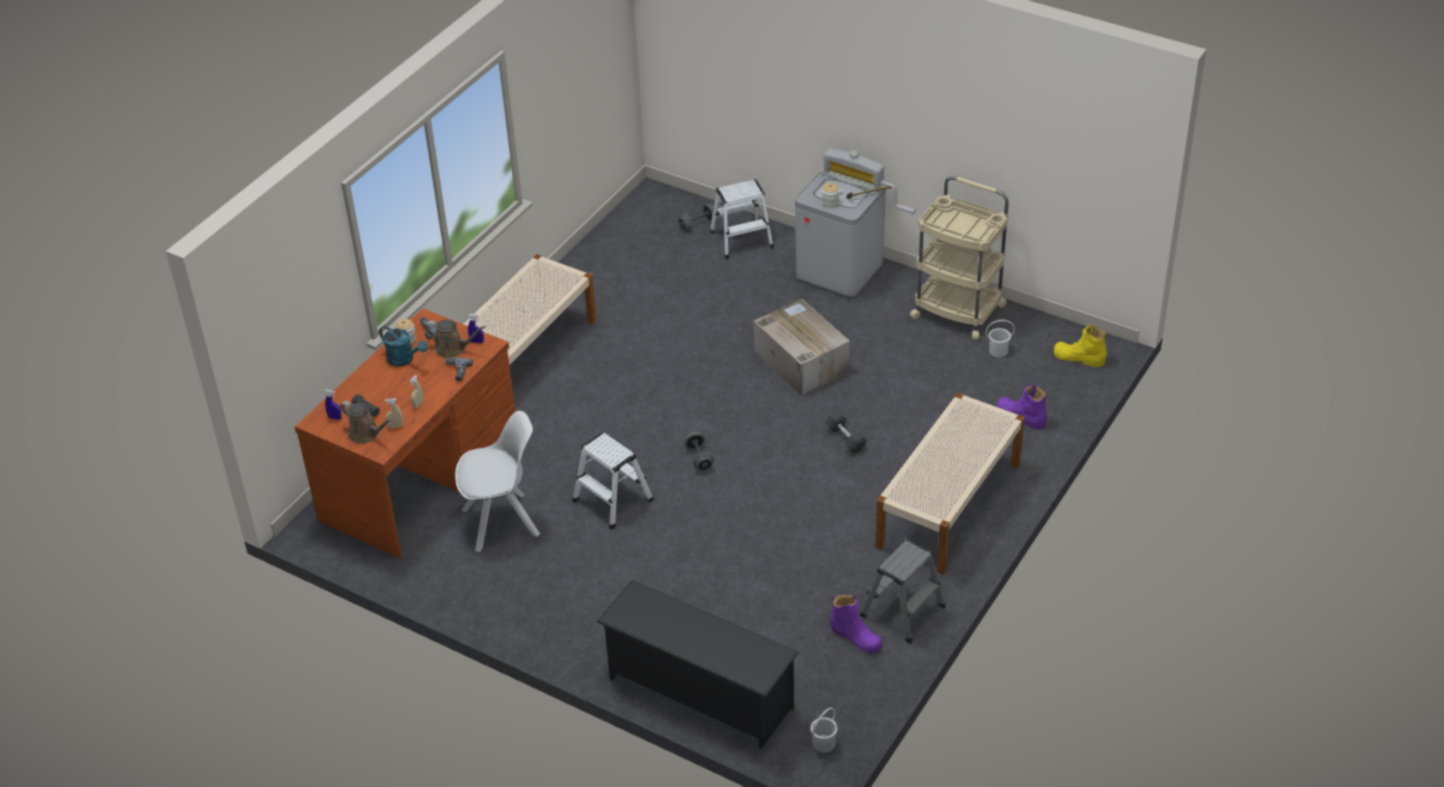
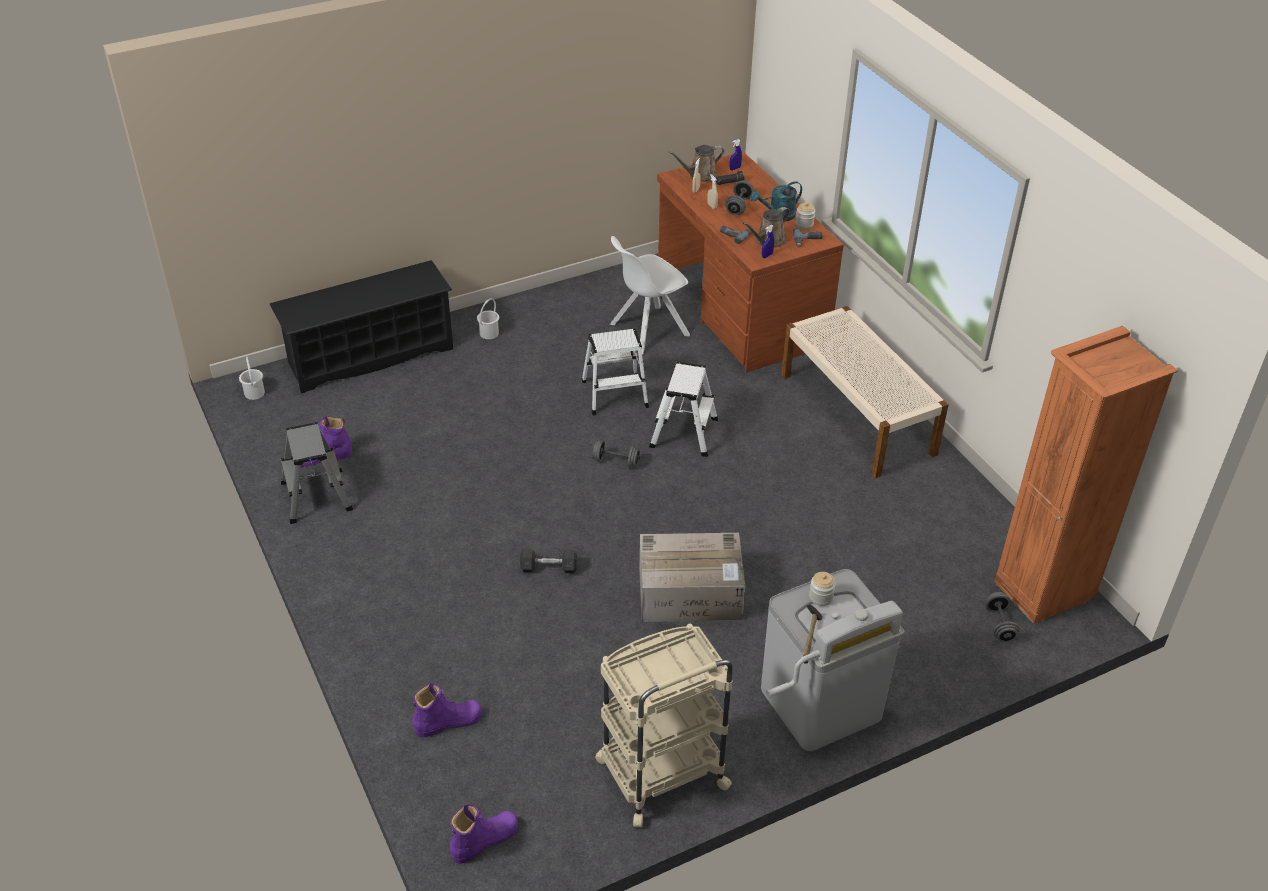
camera: 120 degrees right, 0 degrees up
(405, 388) = (739, 206): none -> grey dumbbell
(502, 522) = (648, 330): white chair -> white chair turned 45 degrees clockwise
(647, 216) = (1044, 590): none -> orange cabinet
(741, 239) = (945, 649): white step ladder -> white step ladder (683, 433)
(949, 505) = (392, 592): beige bench -> none
(998, 350) = (564, 769): white bucket -> white bucket (489, 333)
(1079, 358) = (484, 840): yellow boot -> purple boot

